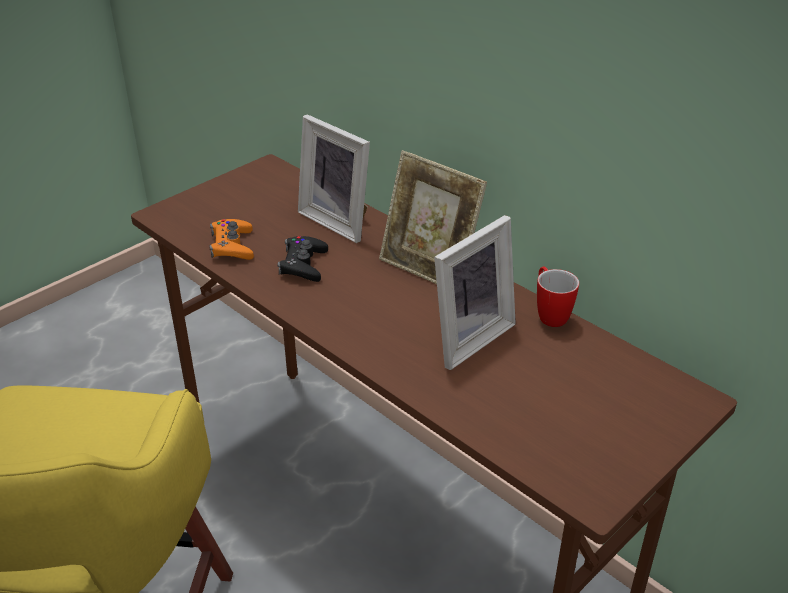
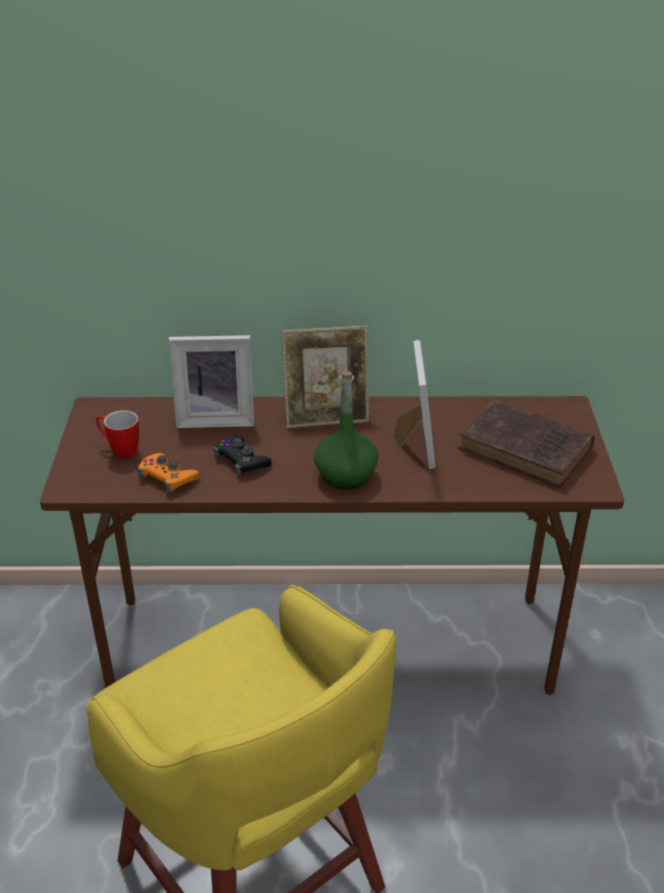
camera: 45 degrees left, 0 degrees up
(363, 326) = (345, 475): none -> green bottle
(549, 314) = (436, 404): mug -> mug (119, 450)
(575, 413) = (528, 450): none -> brown book

